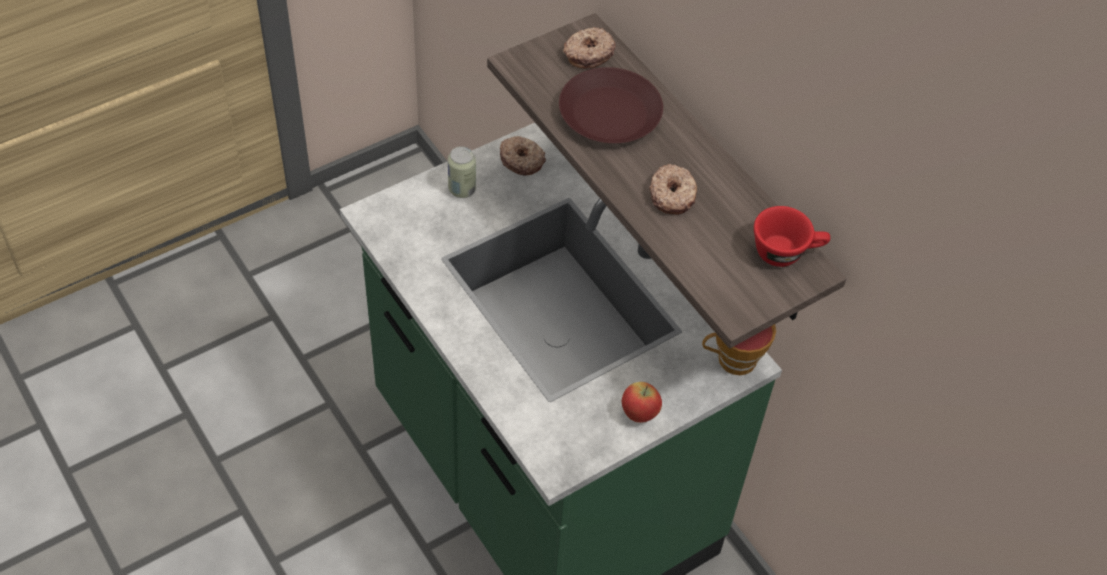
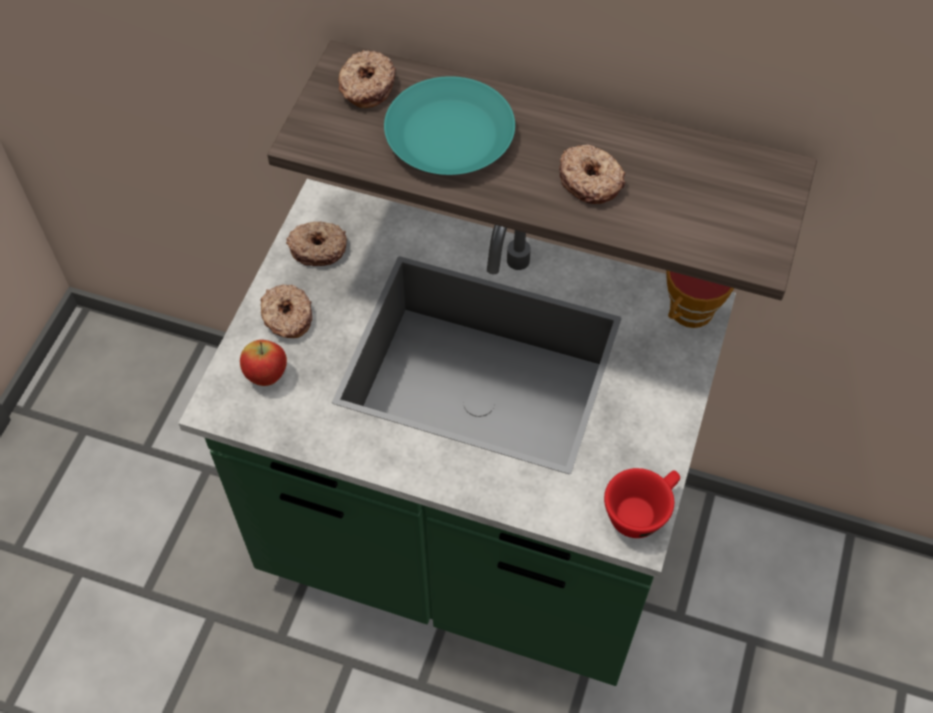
camera: 35 degrees left, 5 degrees up
(462, 189) = (287, 317): can -> donut
(609, 113) = (448, 135): brown plate -> turquoise plate
(639, 414) = (659, 425): apple -> apple (266, 376)
(786, 251) = (744, 168): red cup -> red cup (641, 510)

